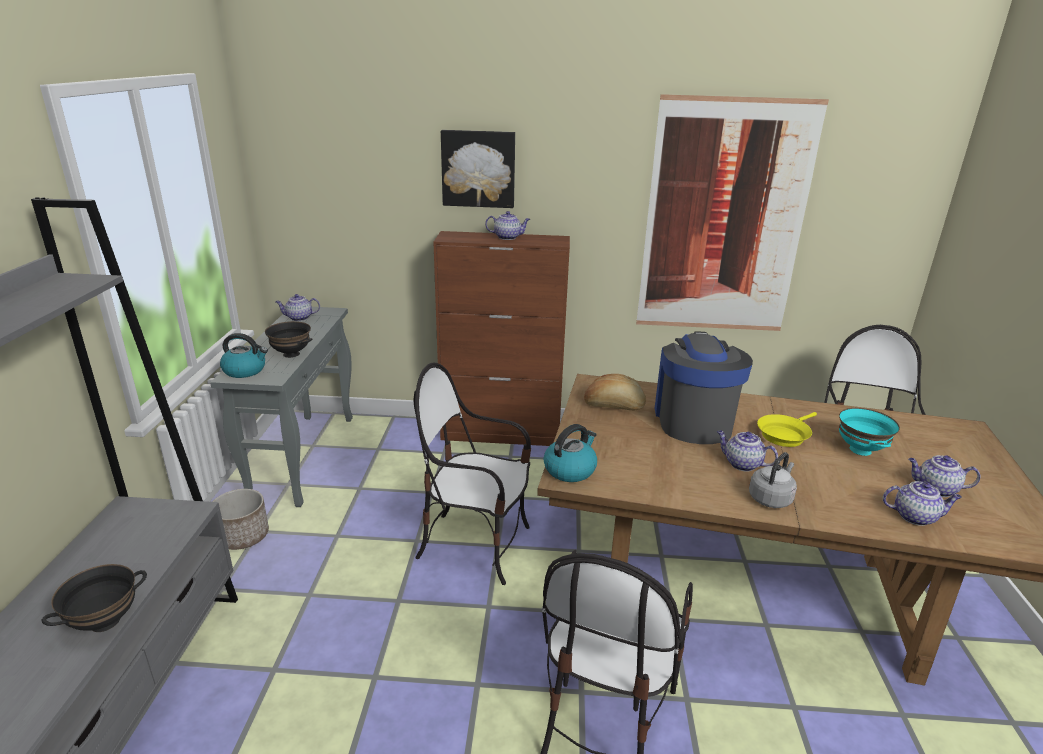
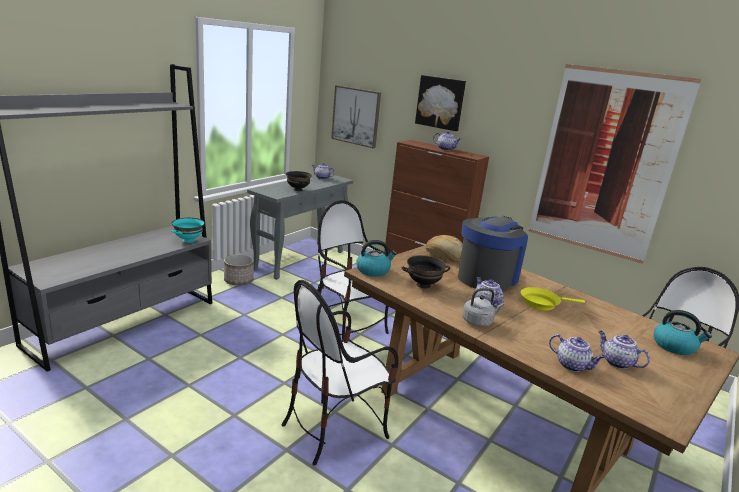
camera: 30 degrees right, 5 degrees down
(105, 622) = (125, 260): black bowl -> black bowl (423, 285)
(245, 370) = (268, 189): kettle -> kettle (674, 346)
(330, 208) = (356, 116): none -> picture
(859, 450) = (589, 327): turquoise bowl -> turquoise bowl (188, 240)

